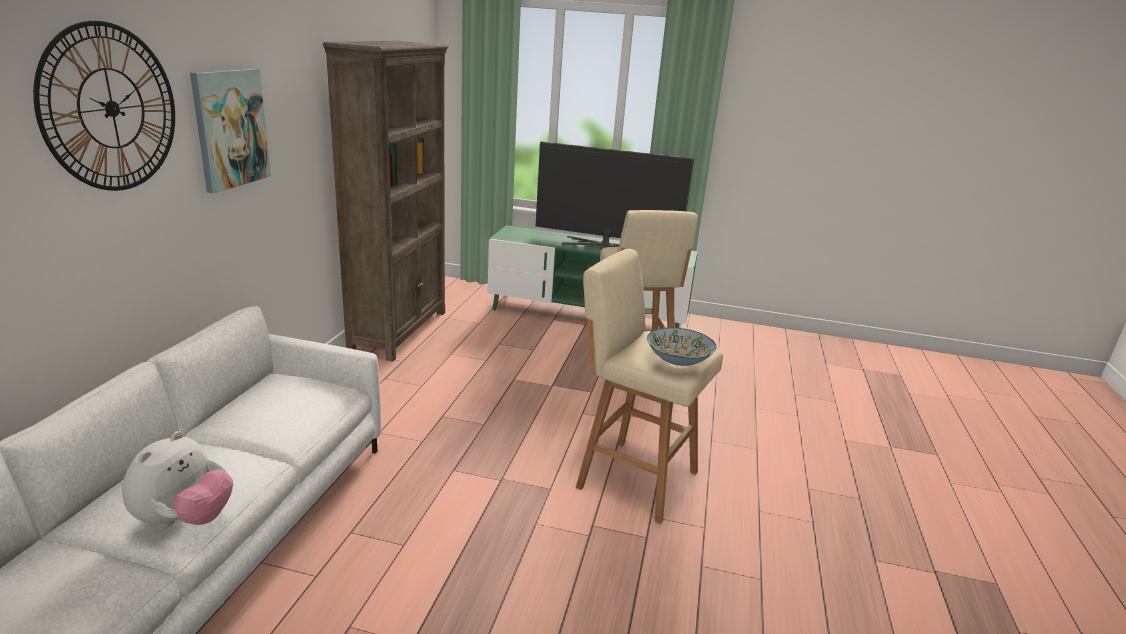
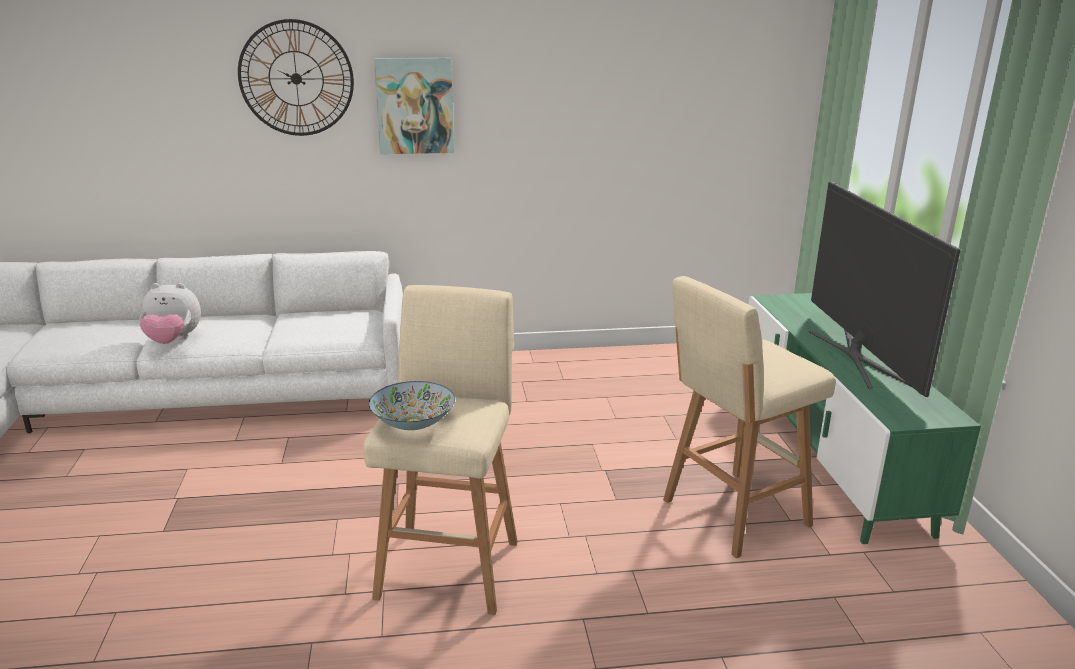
camera: 70 degrees right, 0 degrees up
(399, 331) = (622, 360): brown bookcase -> none

